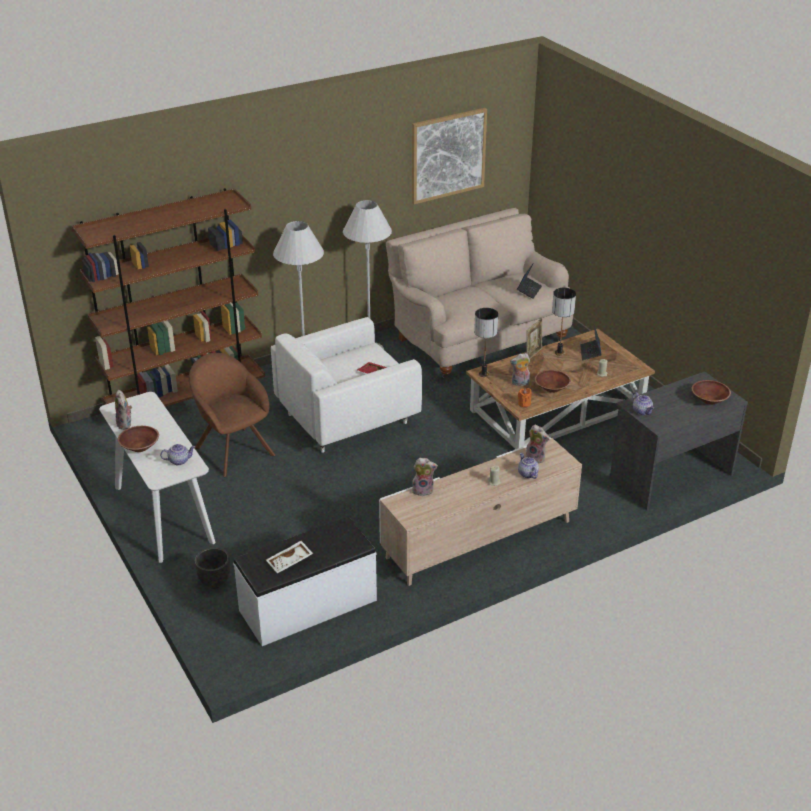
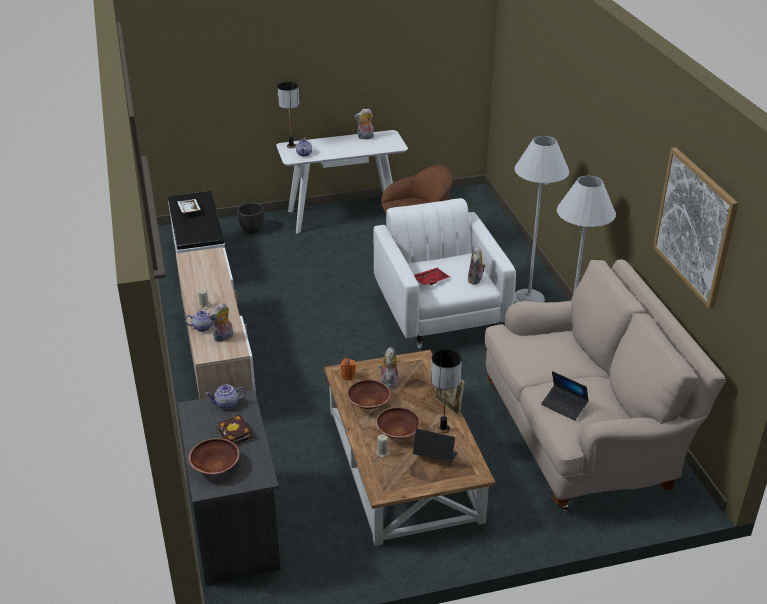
camera: 105 degrees right, 0 degrees up
(139, 447) = (331, 141): brown bowl -> brown bowl (397, 432)
(187, 401) = (499, 233): brown bookcase -> none
(423, 490) = (219, 268): plush toy -> plush toy (476, 280)
(483, 374) = (417, 359): table lamp -> table lamp (291, 146)
(671, 399) = (236, 434): none -> book

